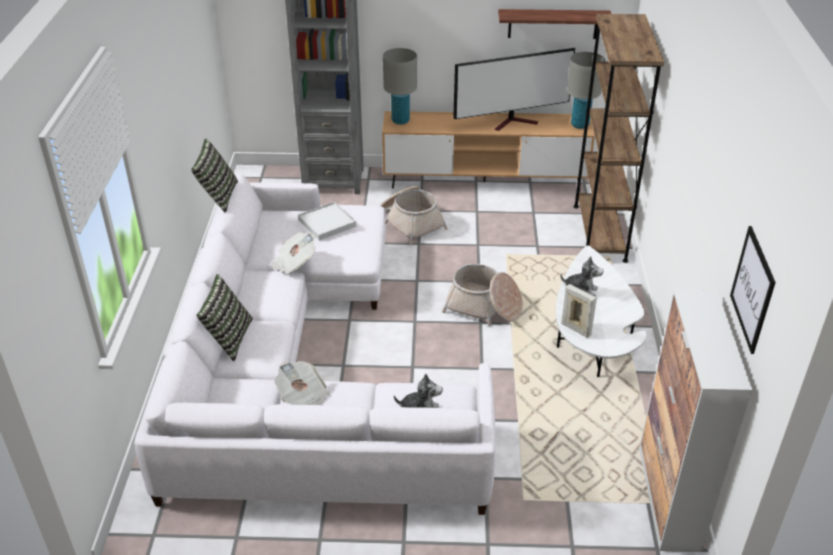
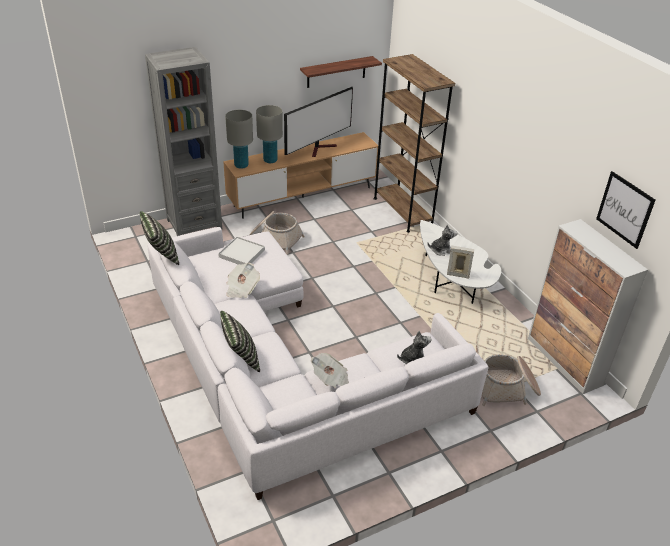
camera: 30 degrees left, 0 degrees up
(484, 307) = (370, 282): basket -> basket (506, 388)
(580, 125) = (364, 140): grey table lamp -> grey table lamp (270, 160)

